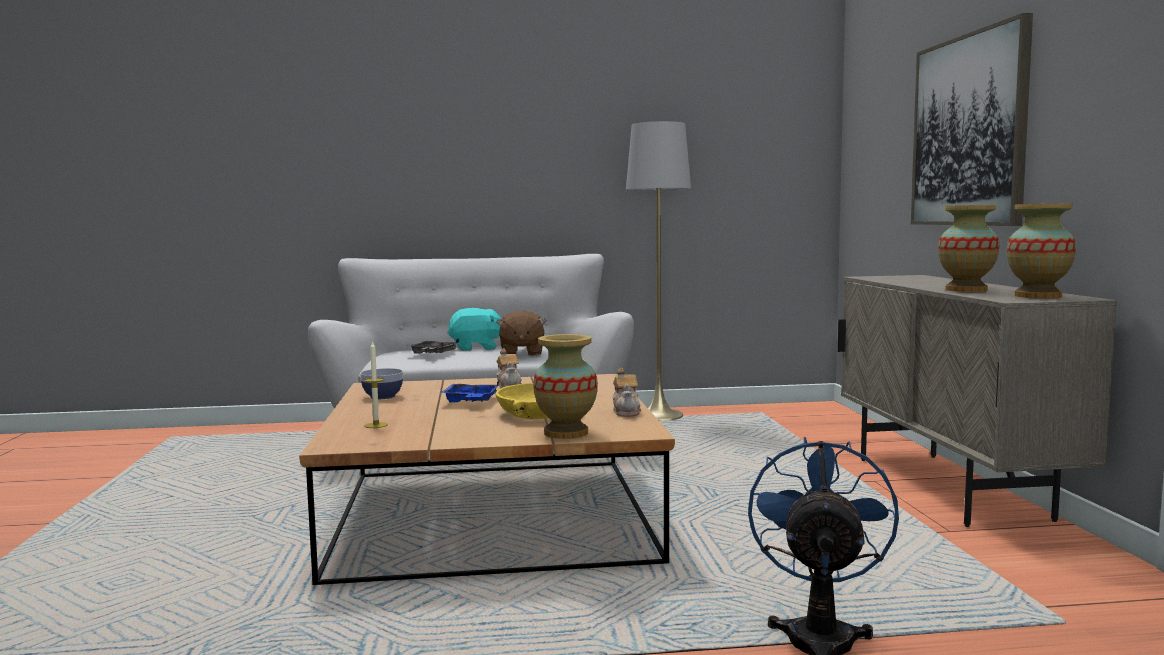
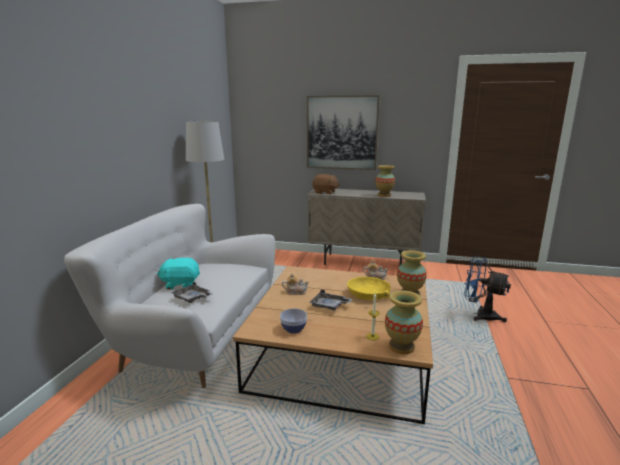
camera: 70 degrees left, 10 degrees up
(470, 402) = (329, 306): blue tray -> grey tray
(476, 348) = (181, 284): turquoise plush toy -> turquoise plush toy turned 105 degrees counterclockwise
(521, 353) = (225, 275): brown plush toy -> brown plush toy (325, 192)
(1038, 296) = (411, 195): vase -> vase (401, 346)

